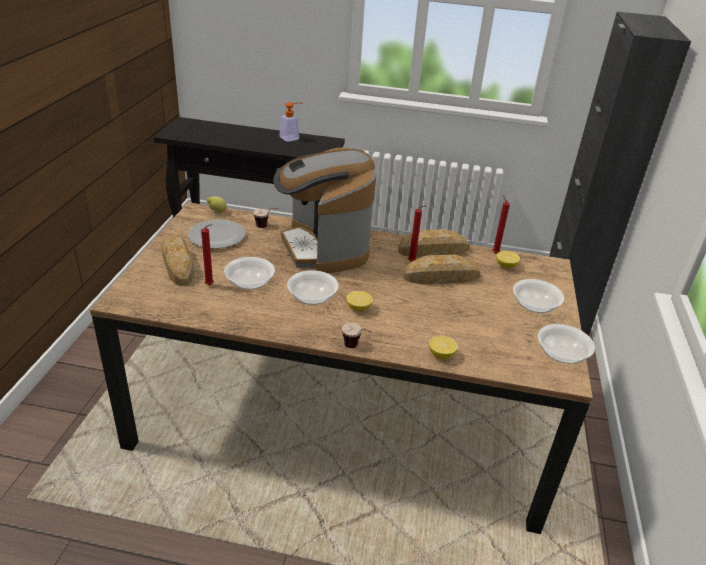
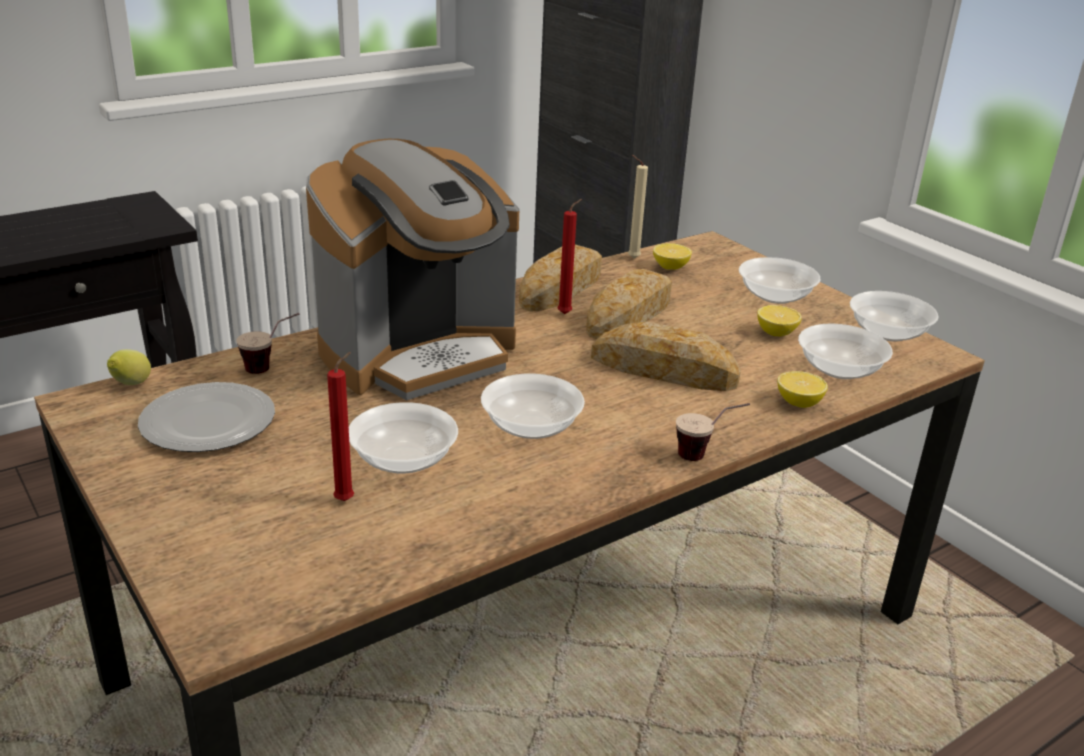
camera: 45 degrees left, 5 degrees down
(177, 264) = (220, 502): bread -> bread (664, 369)
(292, 138) = (54, 219): soap dispenser -> none
(323, 248) = (419, 354): coffee machine -> coffee machine turned 60 degrees counterclockwise
(358, 308) = (614, 405): lemon -> lemon (776, 333)
(494, 253) = (631, 258): red candle -> beige candle
(494, 354) = (839, 369): none -> bowl

